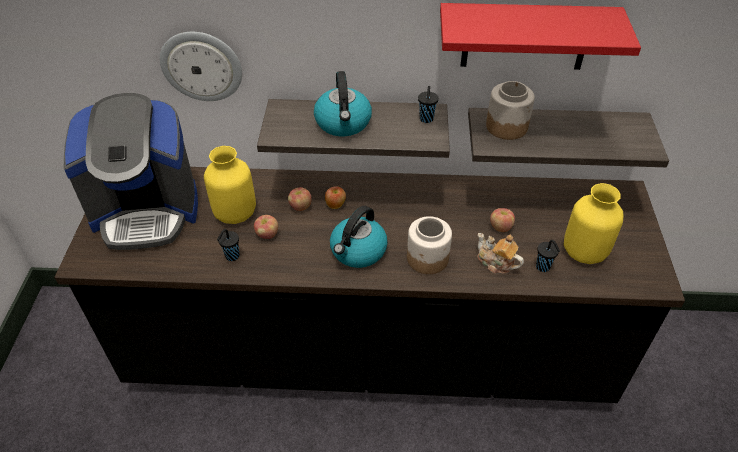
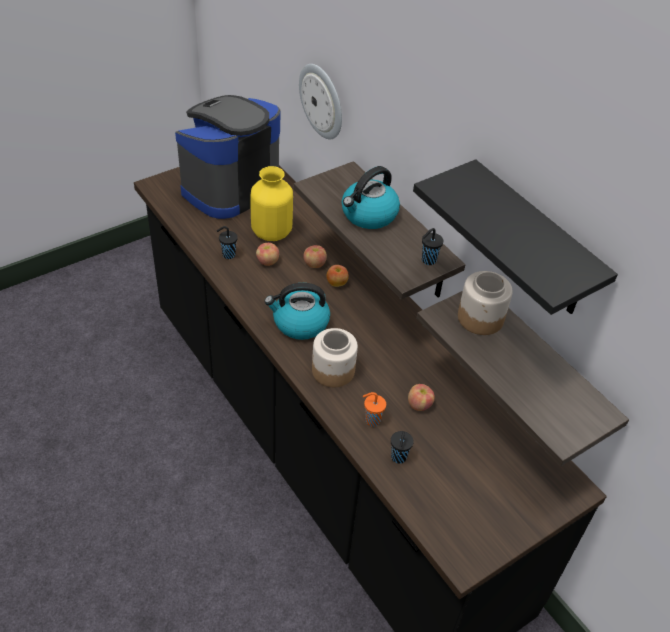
camera: 50 degrees right, 0 degrees up
(147, 212) = (229, 187): coffee machine -> coffee machine turned 90 degrees clockwise
(496, 263) = (371, 420): teapot -> orange cup
(525, 36) = (533, 242): red shelf -> black shelf
(585, 252) = (448, 483): yellow vase -> none

